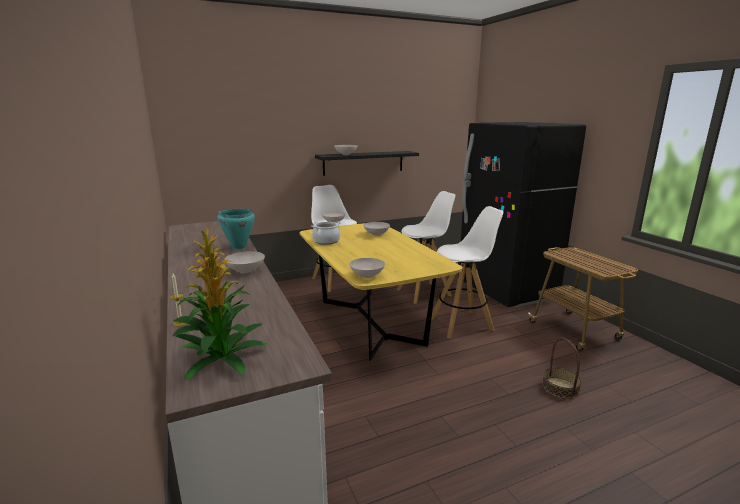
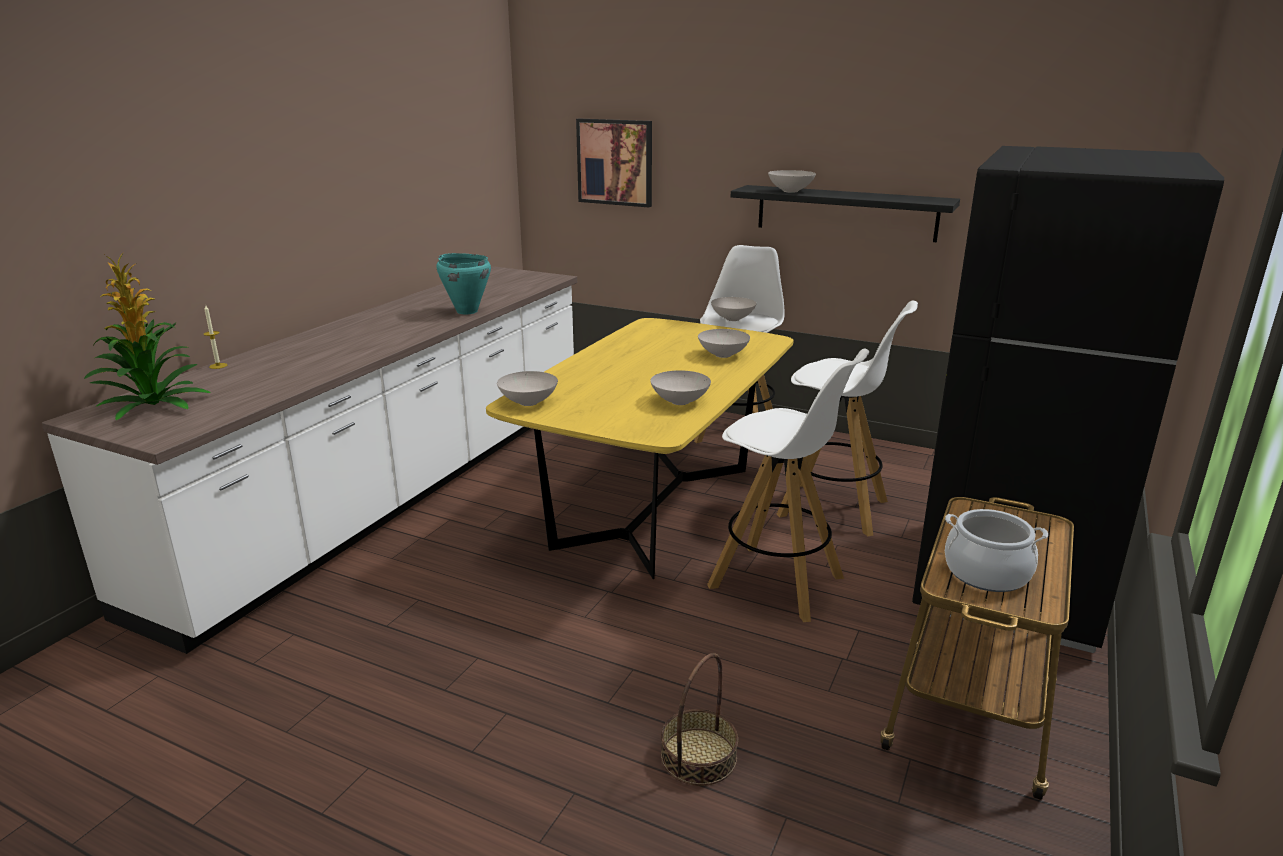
camera: 50 degrees right, 5 degrees up
(234, 149) = (615, 162): none -> picture
(247, 271) = (390, 340): white bowl -> white bowl (681, 402)
(326, 241) = (628, 342): cooking pot -> cooking pot (986, 573)

